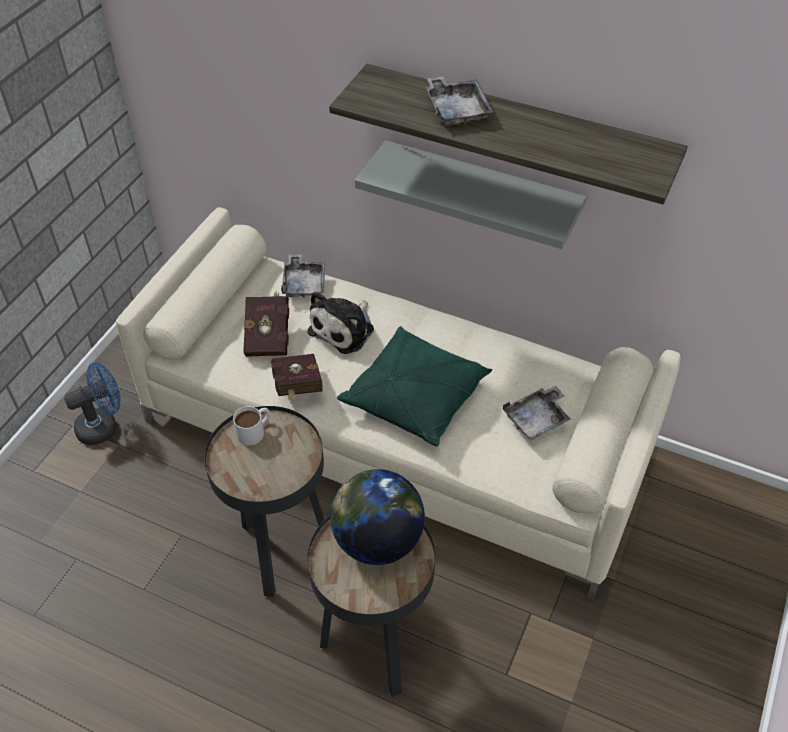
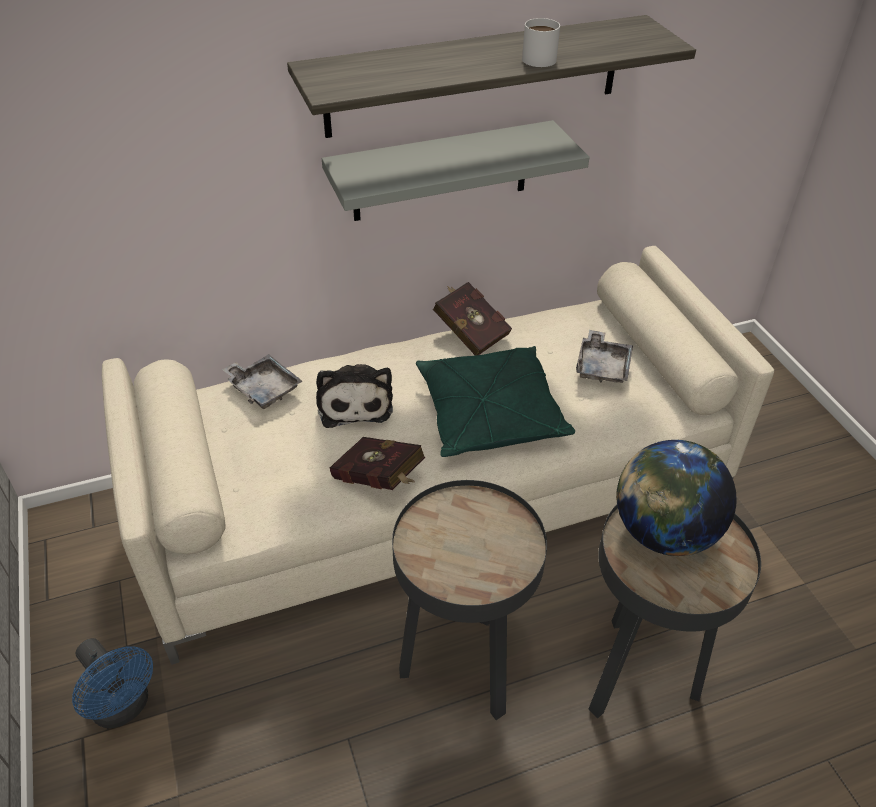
camera: 45 degrees left, 5 degrees down
(103, 426) = (124, 707): blue fan -> blue fan turned 120 degrees clockwise
(255, 430) = (430, 529): white mug -> white mug (538, 56)
(269, 335) = (288, 454): red book -> red book (469, 331)
(456, 109) = (436, 61): grey tray -> none

